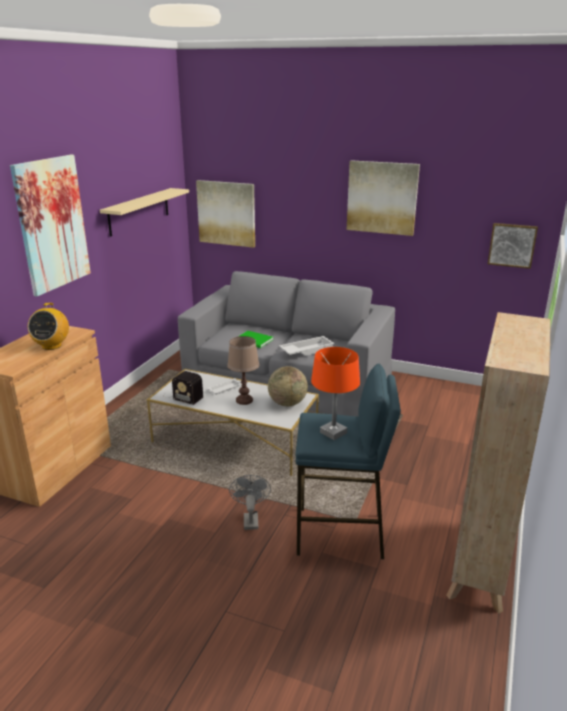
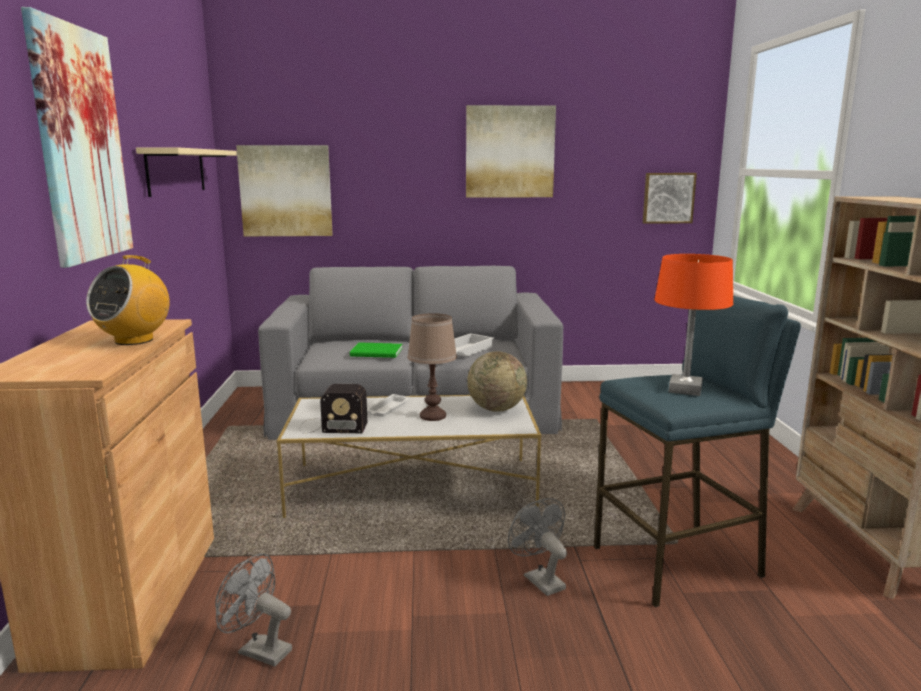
camera: 25 degrees left, 10 degrees down
(51, 346) = (134, 340): radio -> radio turned 45 degrees clockwise
(88, 514) = (258, 650): none -> grey fan

